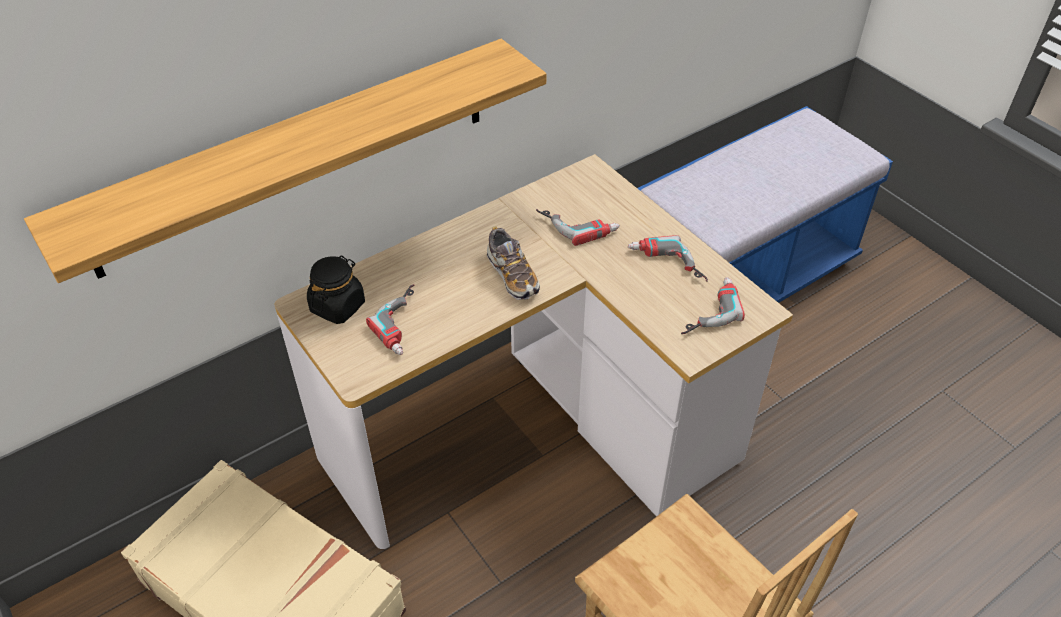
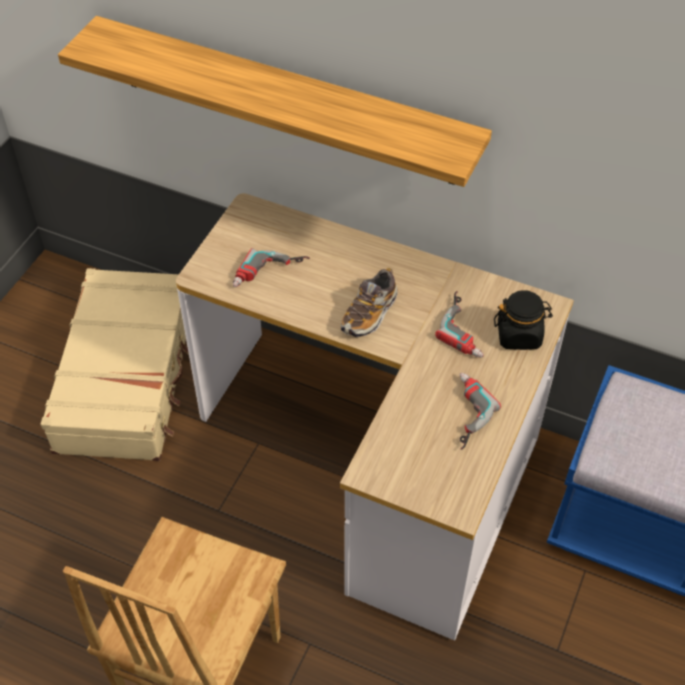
camera: 60 degrees right, 5 degrees up
(338, 306) = (260, 228): black jar -> black jar (519, 335)
(706, 309) = (429, 464): power drill -> none

